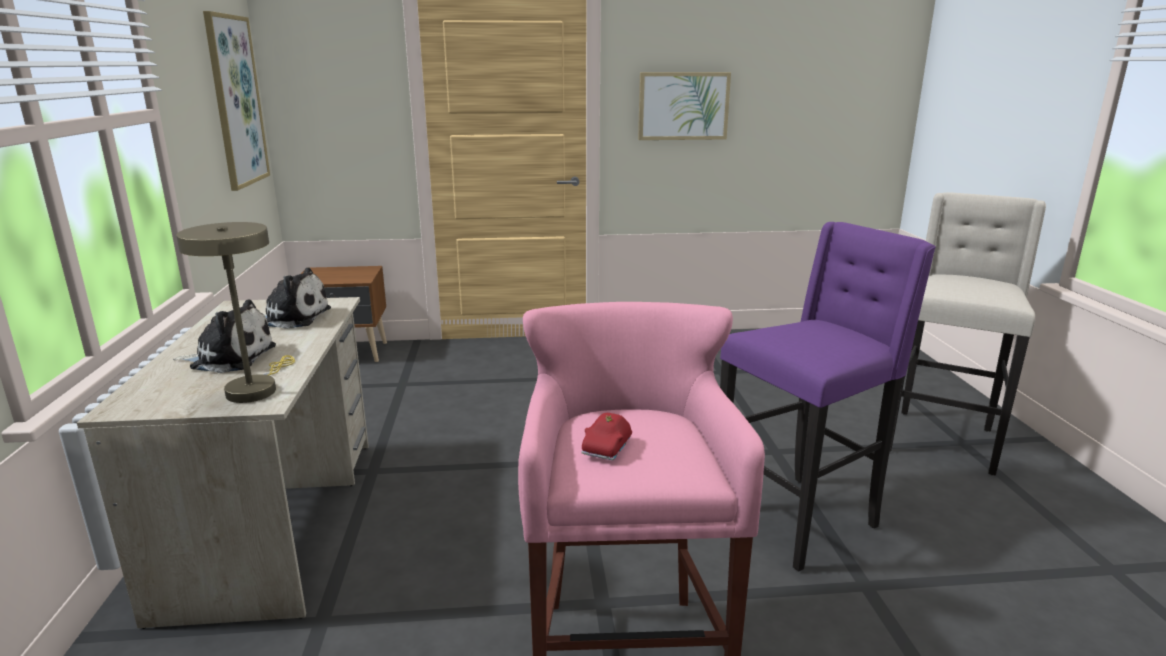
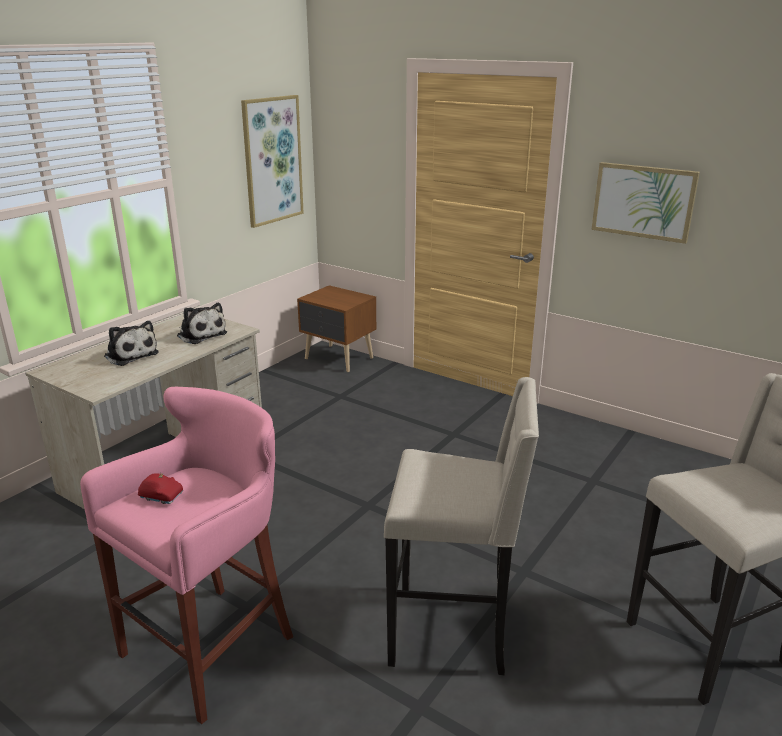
camera: 40 degrees right, 5 degrees up
(255, 388) = (108, 380): beige table lamp -> none
(608, 448) = (161, 496): red toy car -> red toy car turned 135 degrees counterclockwise
(798, 518) = (453, 631): purple stool -> beige stool

